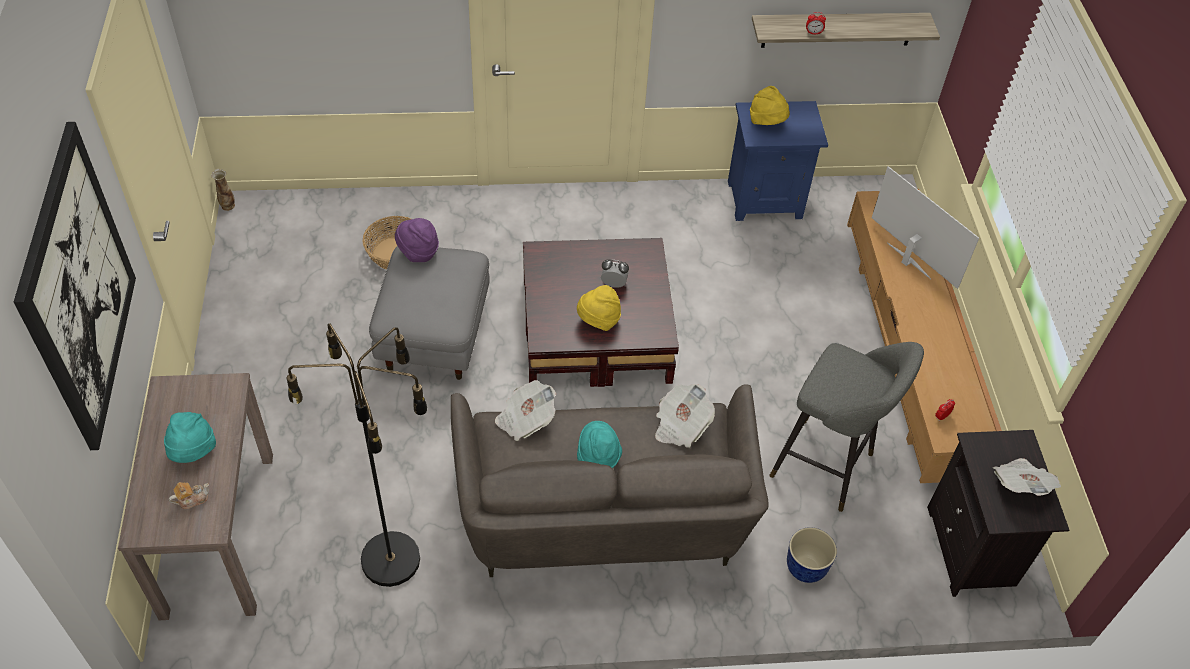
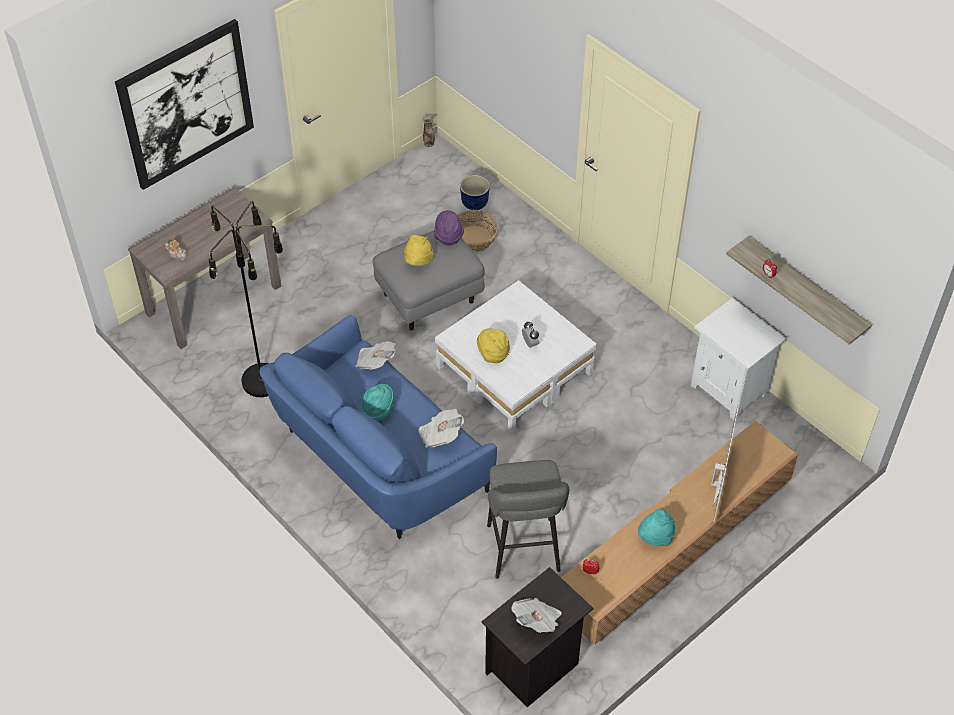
camera: 55 degrees right, 0 degrees up
(193, 452) = (204, 235): turquoise hat -> turquoise hat (655, 537)
(594, 331) = (513, 369): brown coffee table -> white coffee table
(604, 518) = (377, 459): grey sofa -> blue sofa
(766, 201) = (728, 391): blue nightstand -> white nightstand
(767, 122) = (731, 324): yellow hat -> yellow hat (418, 262)
(805, 569) = (433, 581): planter -> planter (474, 204)

